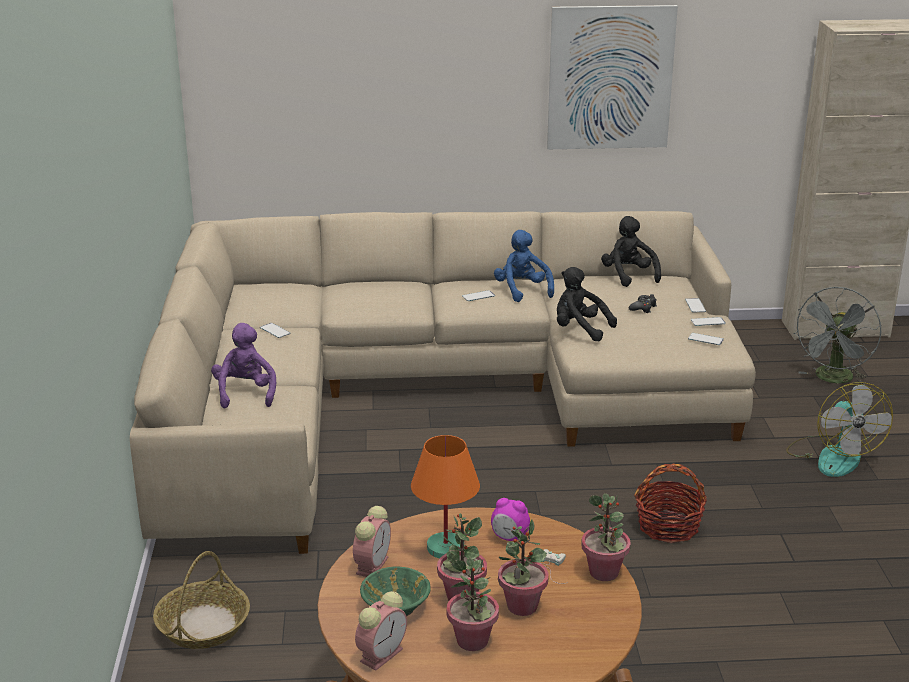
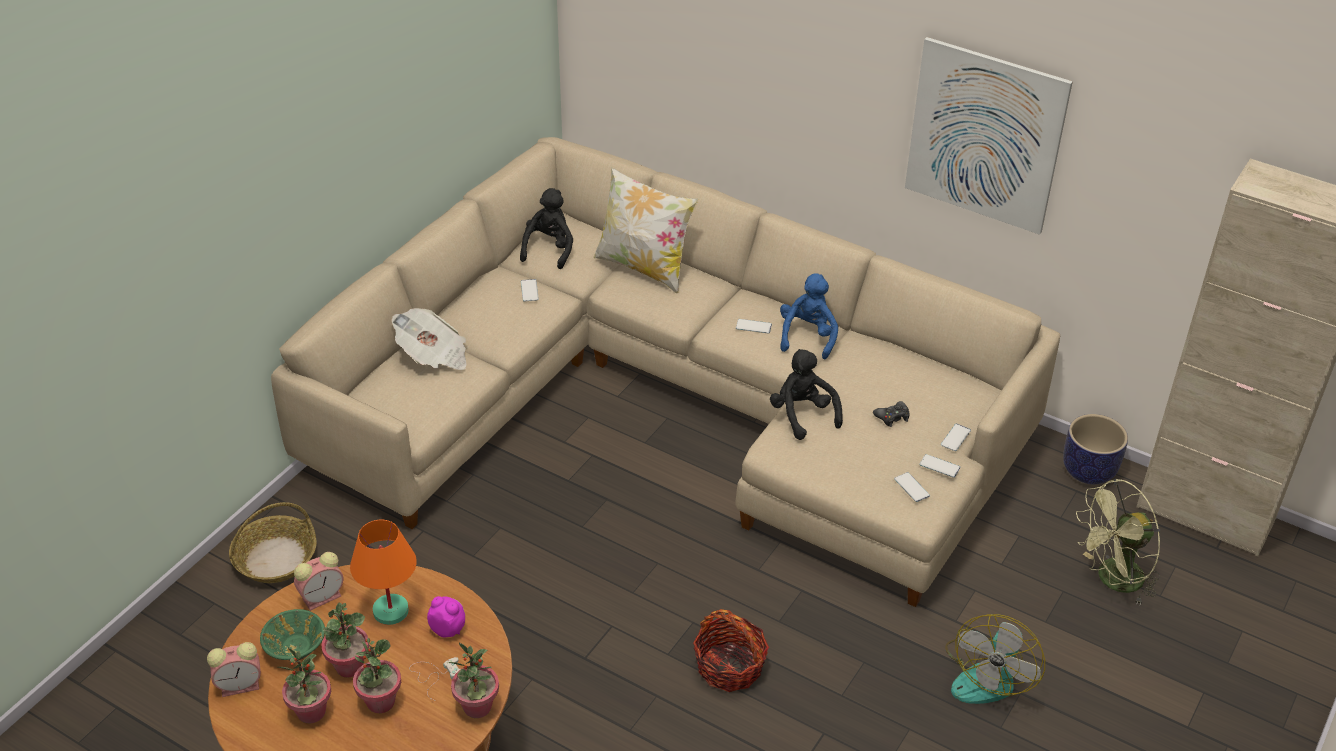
camera: 35 degrees right, 15 degrees up
(245, 393) = (433, 356): purple plush toy -> newspaper
(349, 291) = (644, 267): none -> pillow
(509, 538) = (448, 629): alarm clock -> alarm clock turned 150 degrees clockwise
(628, 276) = (934, 365): black plush toy -> black plush toy (549, 249)
(743, 332) = (1089, 470): none -> planter
(833, 379) = (1112, 581): grey fan -> green fan

